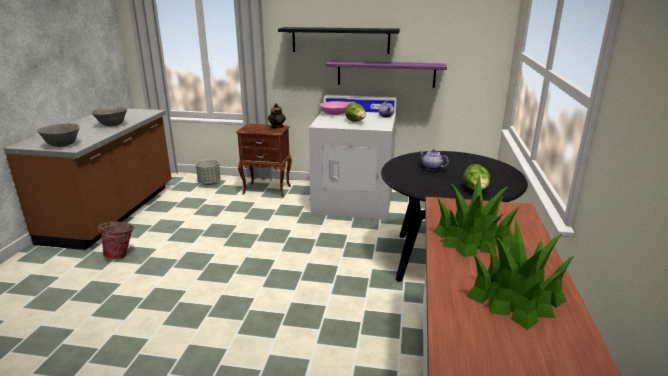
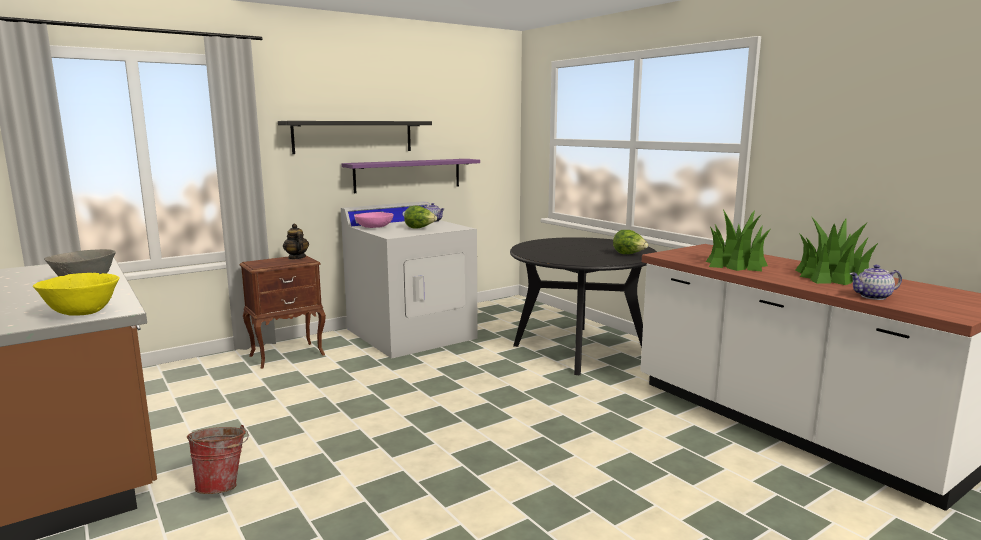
camera: 45 degrees left, 10 degrees down
(62, 145) = (82, 313): grey bowl -> yellow bowl
(209, 182) = (178, 373): grey planter -> none
(431, 168) = (561, 250): teapot -> teapot (873, 297)

